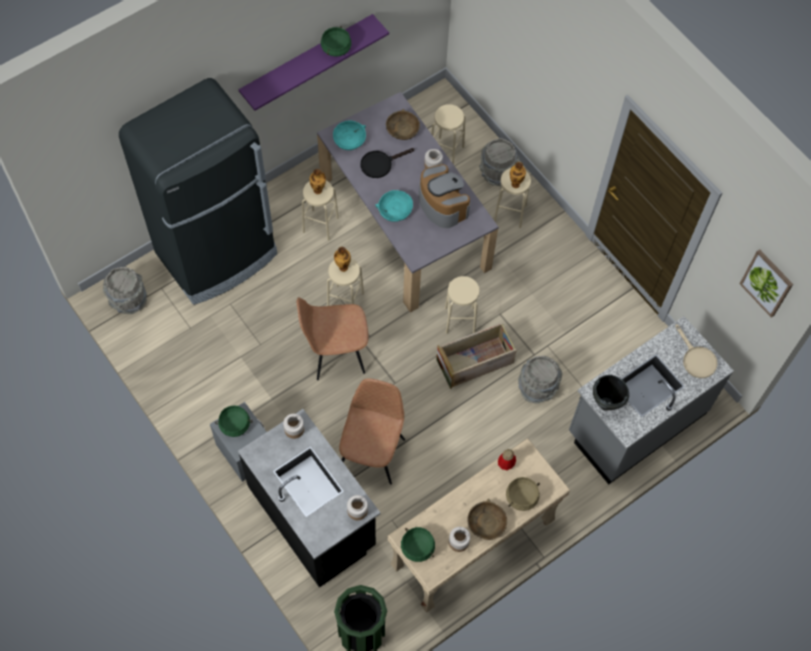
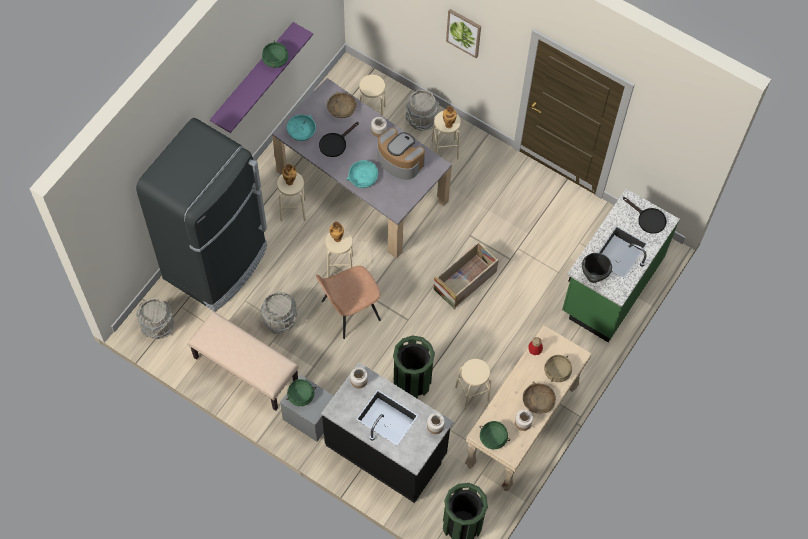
camera: 20 degrees left, 0 degrees up
(199, 377) = (245, 370): none -> beige bench
(372, 452) = (412, 381): brown chair -> green trash can
(459, 320) = (439, 251): beige stool -> beige stool (472, 394)
(537, 388) = (523, 285): grey bucket -> grey bucket (280, 320)
(635, 422) = (610, 286): grey counter -> green counter
(696, 359) = (648, 219): beige frying pan -> black frying pan
(767, 282) = (688, 142): picture -> picture (464, 32)

